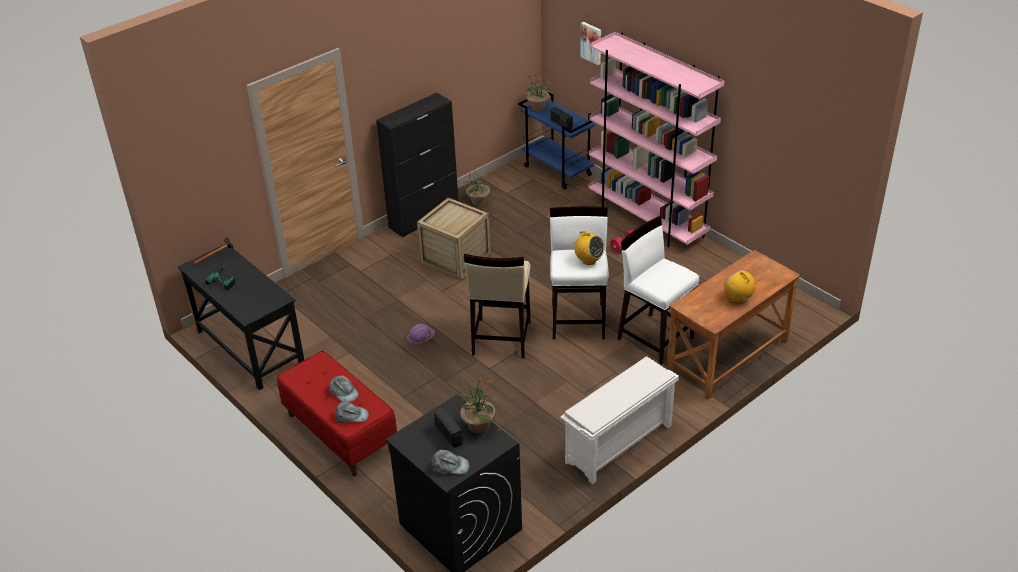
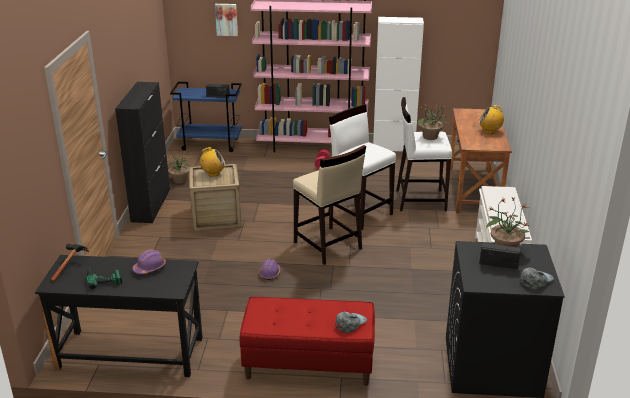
camera: 45 degrees left, 10 degrees down
(259, 287) = (150, 268): none -> purple hard hat
(343, 392) = (316, 312): grey cap -> none
(538, 108) = (184, 93): potted plant -> potted plant (430, 137)
(588, 260) = (372, 149): radio -> radio (213, 173)
(728, 261) = (393, 147): none -> white cabinet

